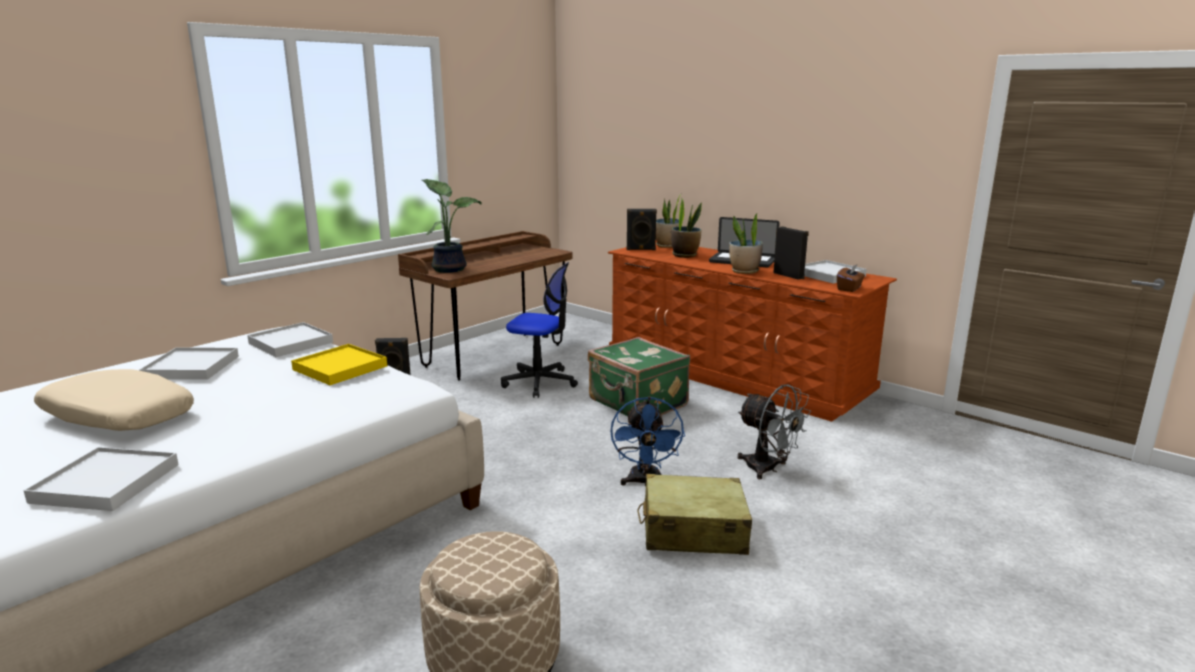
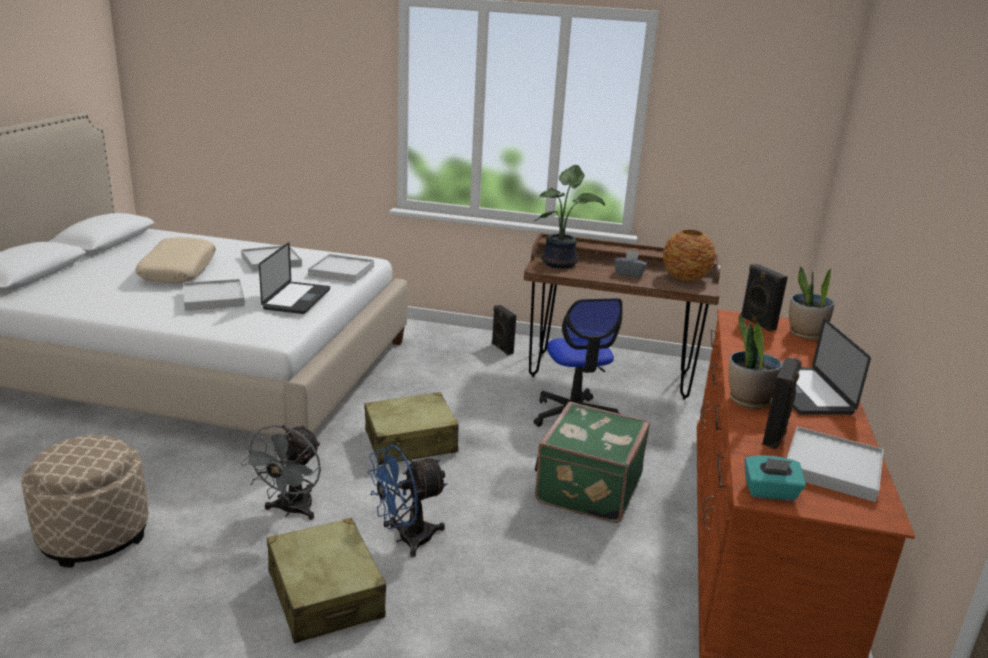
camera: 60 degrees right, 5 degrees up
(106, 483) = (83, 298): white tray -> white tray (214, 298)
(340, 368) = (297, 299): yellow tray -> laptop
(502, 259) = (629, 274): none -> grey tissue box
(503, 450) = (411, 442): none -> beige suitcase
(531, 251) = (685, 278): none -> vase
(685, 255) = (773, 352): potted plant -> none
(768, 469) = (502, 625): grey fan -> grey fan (291, 511)
(849, 288) = (770, 492): brown tissue box -> turquoise tissue box

